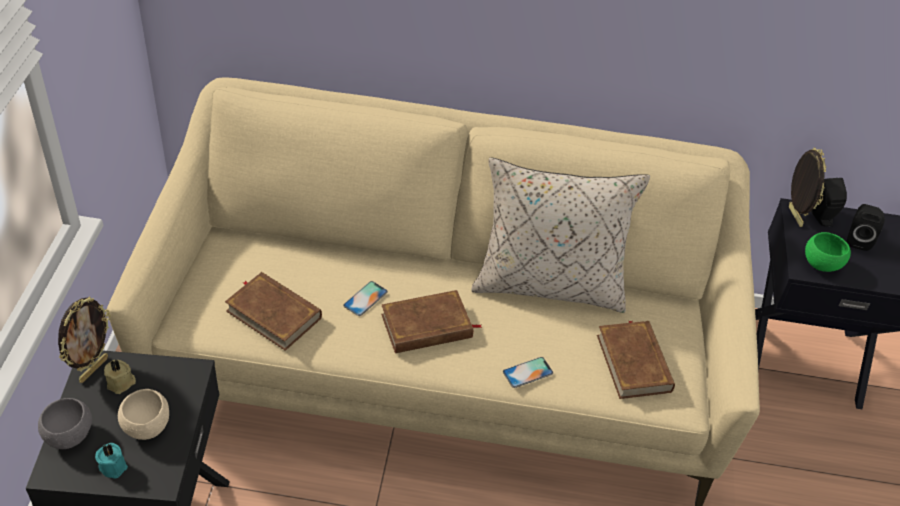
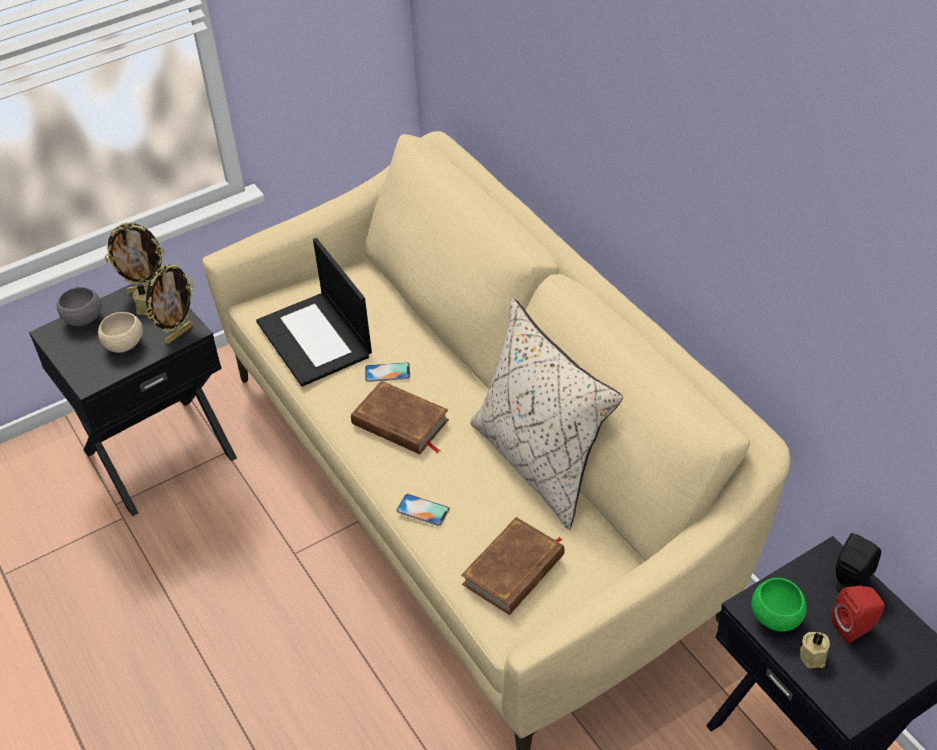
camera: 55 degrees right, 0 degrees up
(113, 466) = (80, 354): turquoise candle -> none
(274, 314) = (316, 339): brown book -> laptop
(793, 216) = (817, 559): picture frame -> picture frame (179, 334)
(858, 239) = (855, 628): black speaker -> red speaker
(863, 270) = (814, 655): none -> beige candle

